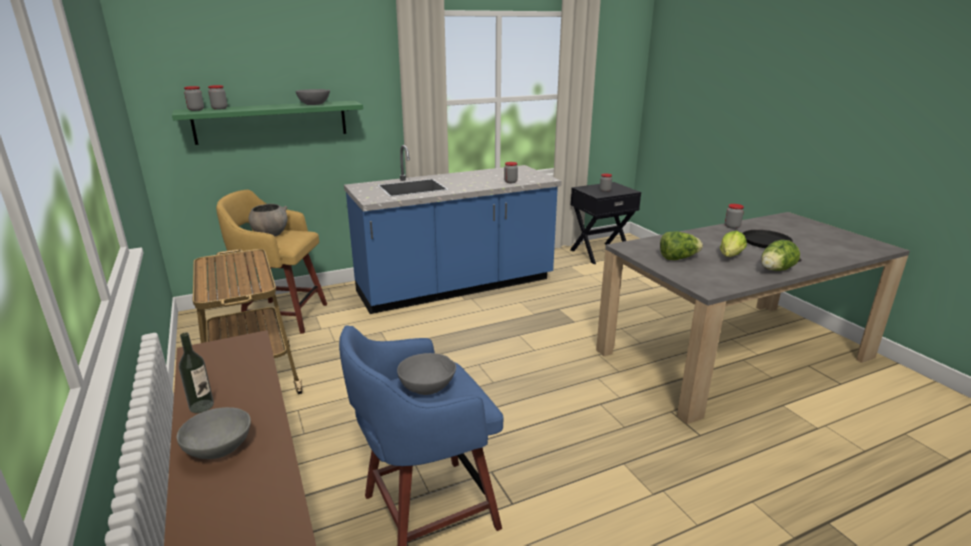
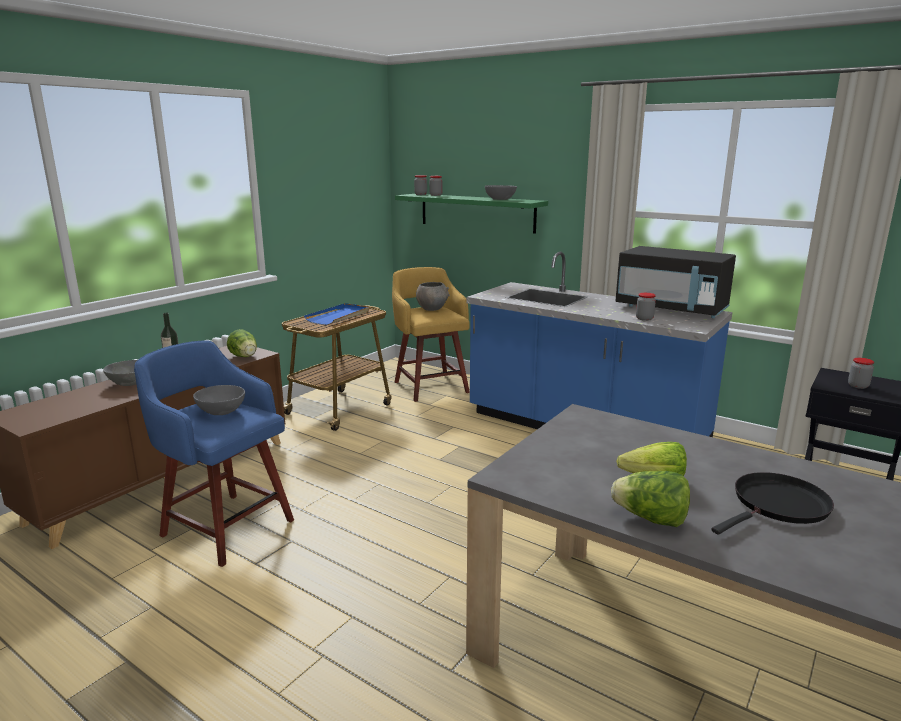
camera: 60 degrees right, 5 degrees down
(232, 271) = (339, 316): none -> blue tray
(499, 172) = (671, 309): none -> black microwave
(678, 258) = (589, 447): lettuce -> lettuce (245, 357)
(732, 226) = (810, 469): jar -> none

